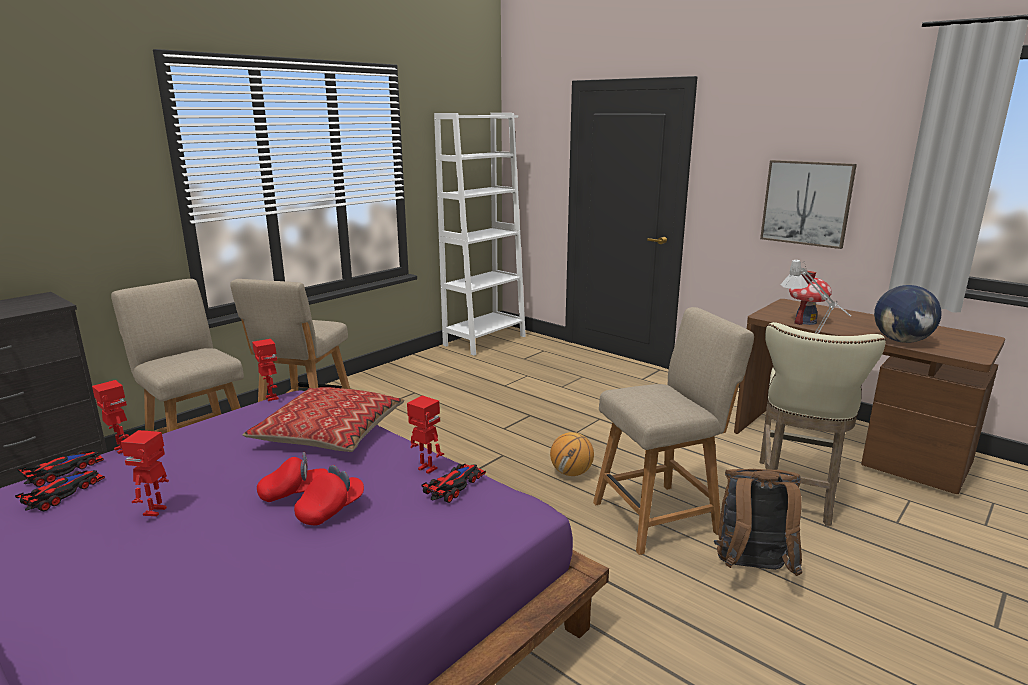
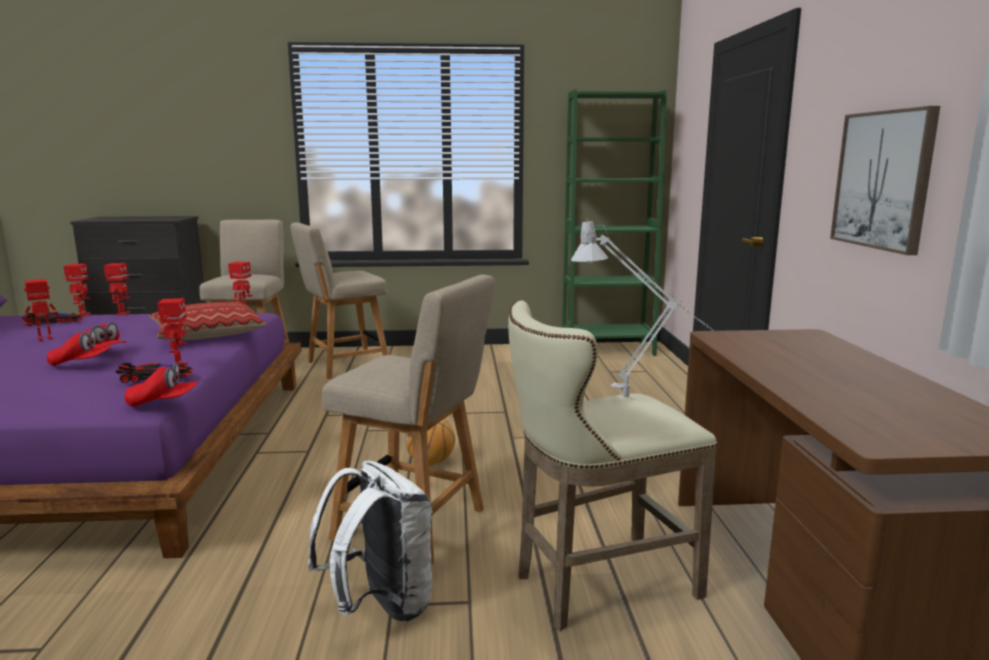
camera: 45 degrees right, 5 degrees down
(64, 470) = (83, 315): toy car -> toy robot
(484, 341) = (607, 349): white bookcase -> green bookcase
(536, 499) = (163, 402): none -> red cap
(751, 569) = (380, 606): brown backpack -> white backpack
(805, 321) = (750, 350): toy house -> none
(901, 341) = (818, 397): globe -> none

